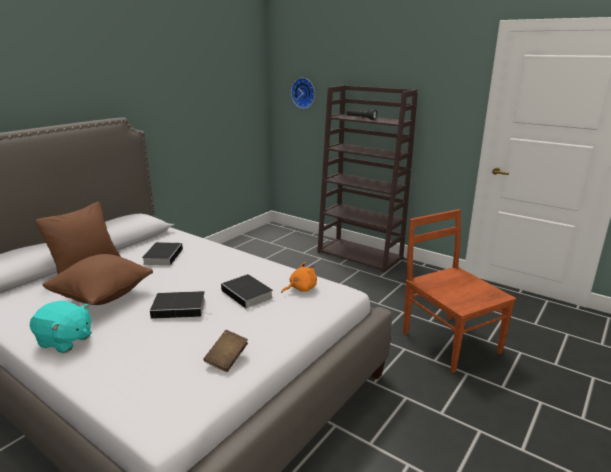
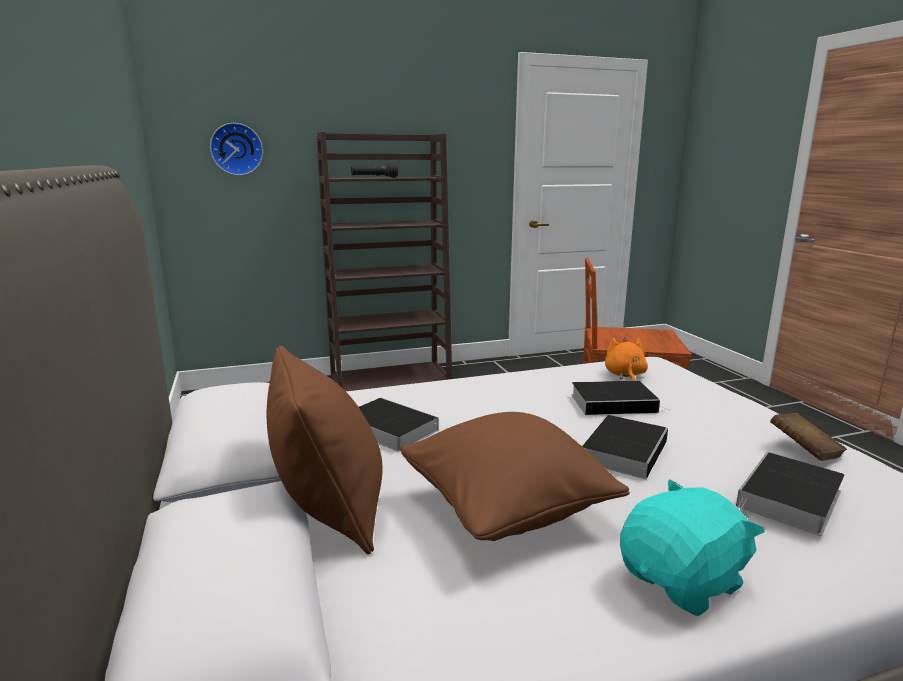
camera: 55 degrees left, 5 degrees down
(148, 357) = (789, 500): none -> book

